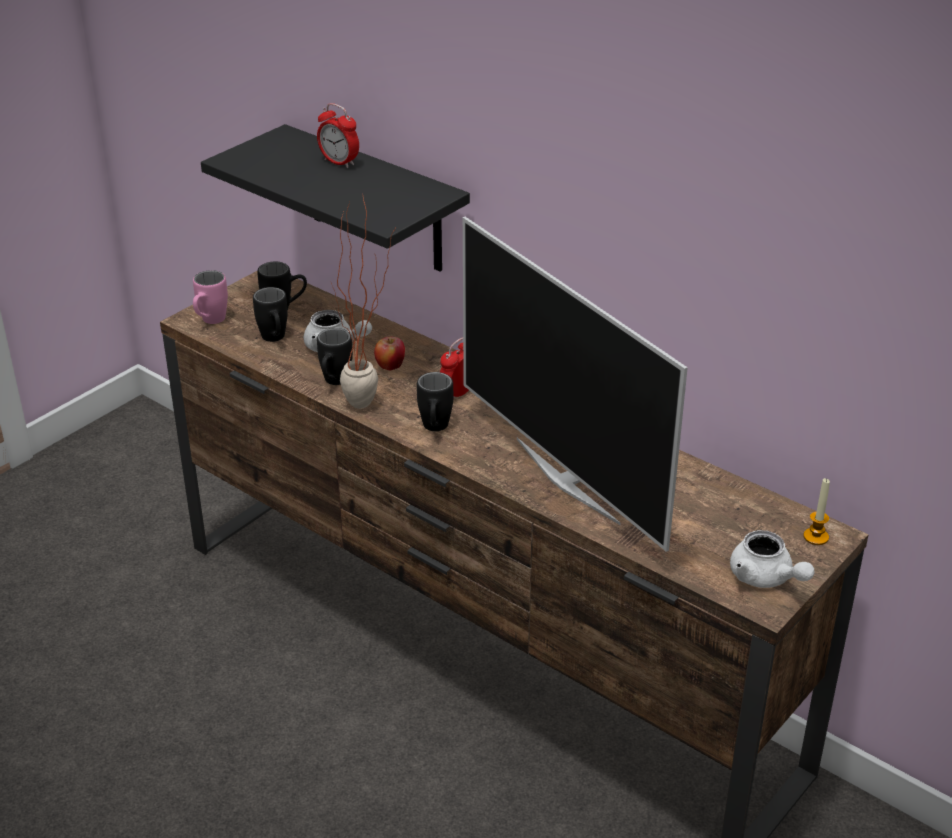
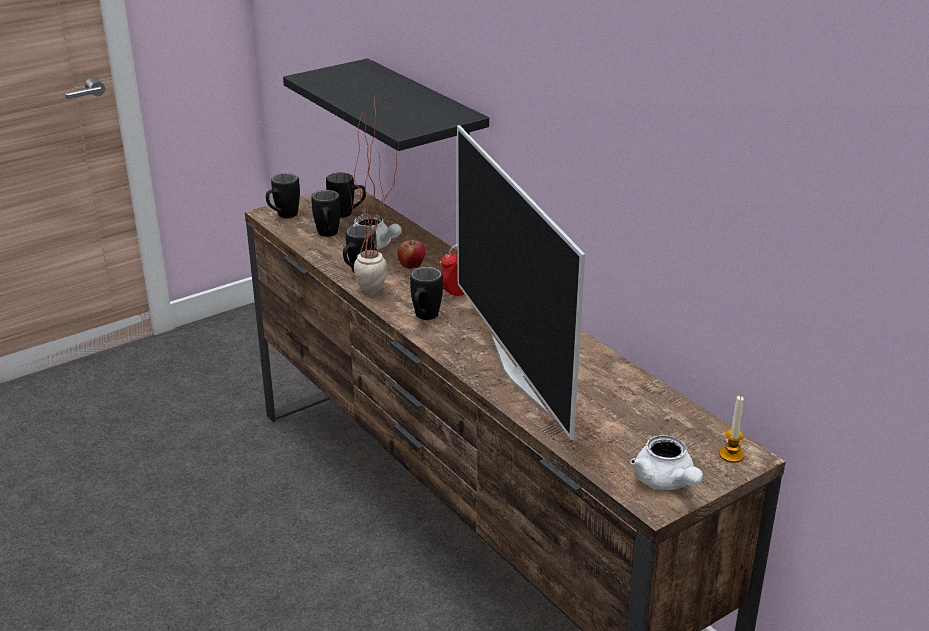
camera: 15 degrees right, 5 degrees down
(210, 322) = (283, 216): pink mug -> black mug
(339, 162) = (393, 87): alarm clock -> none

